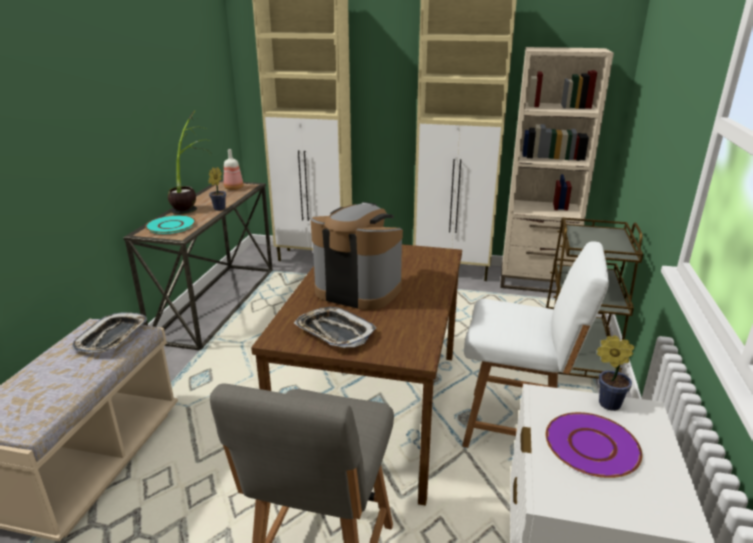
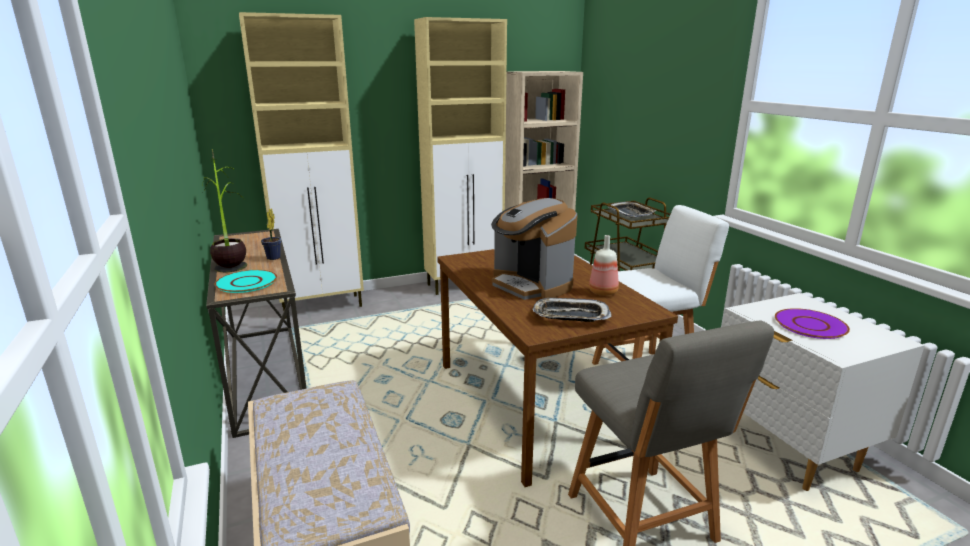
camera: 35 degrees left, 5 degrees down
(112, 337) = (323, 402): tray -> tray (631, 213)
(234, 188) = (251, 238): bottle -> bottle (604, 292)
(358, 290) = (531, 285): coffee machine -> coffee machine turned 120 degrees counterclockwise
(606, 403) = (779, 302): potted plant -> none

